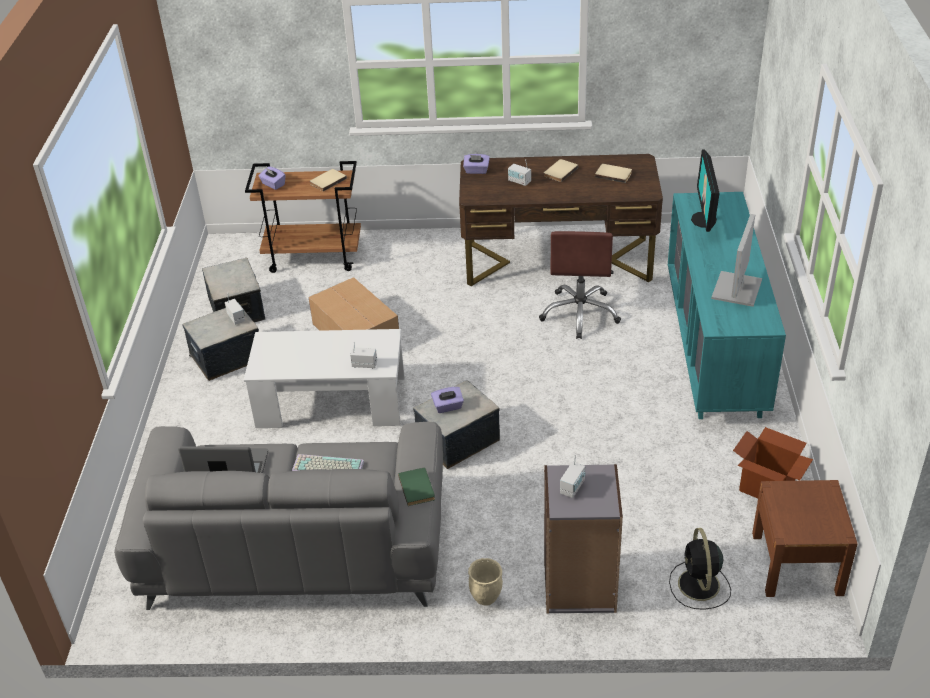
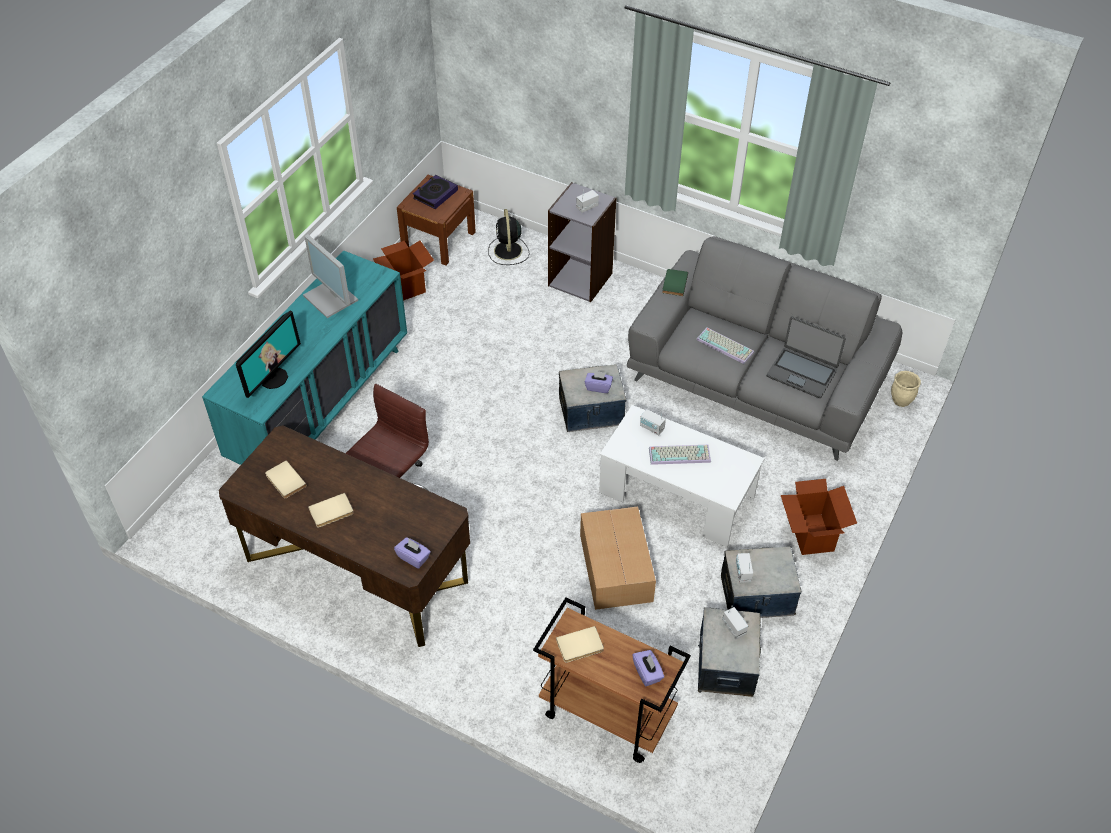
camera: 155 degrees left, 10 degrees up
(190, 417) = (811, 534): none -> cardboard box
(325, 354) = (680, 454): none -> keyboard
(485, 598) = (644, 295): beige planter -> beige planter (901, 401)
(519, 181) = (384, 516): radio -> radio (734, 628)
(699, 586) = (508, 251): black fan -> black fan turned 150 degrees clockwise
(737, 290) = (332, 298): monitor -> monitor turned 90 degrees clockwise
(813, 516) = (435, 194): none -> book

